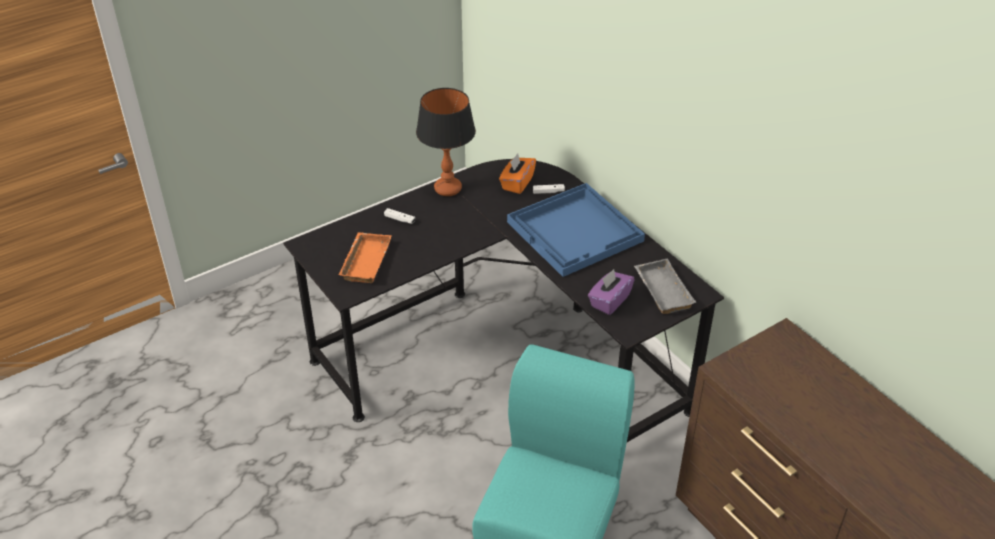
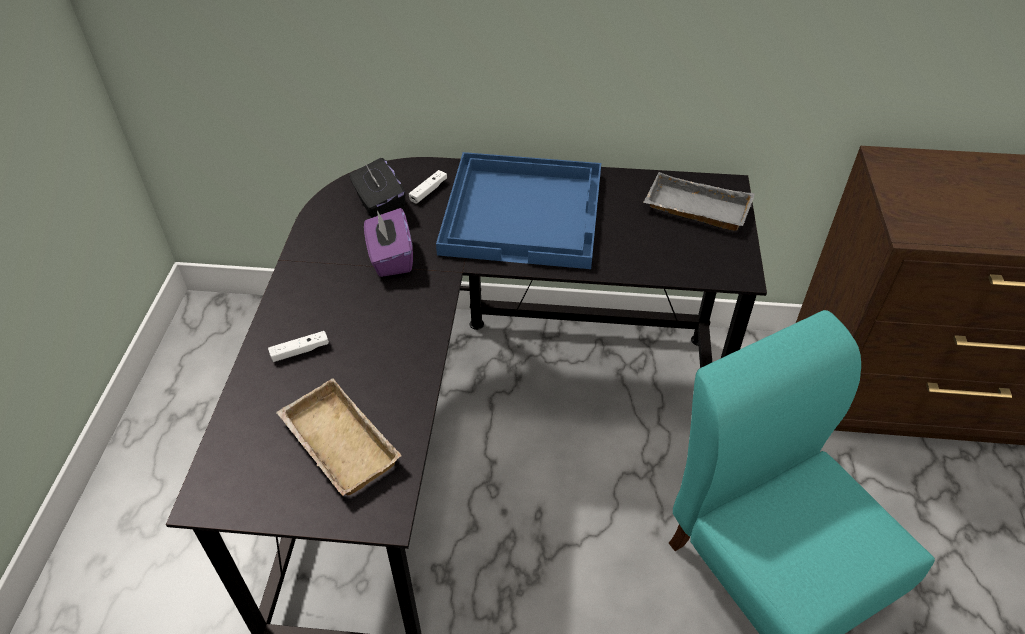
camera: 50 degrees left, 5 degrees up
(364, 261) = (335, 444): orange tray -> beige tray
(448, 189) = (306, 268): table lamp -> none
(517, 183) = (379, 205): orange tissue box -> black tissue box
(609, 301) = (673, 258): purple tissue box -> purple tissue box (390, 258)

